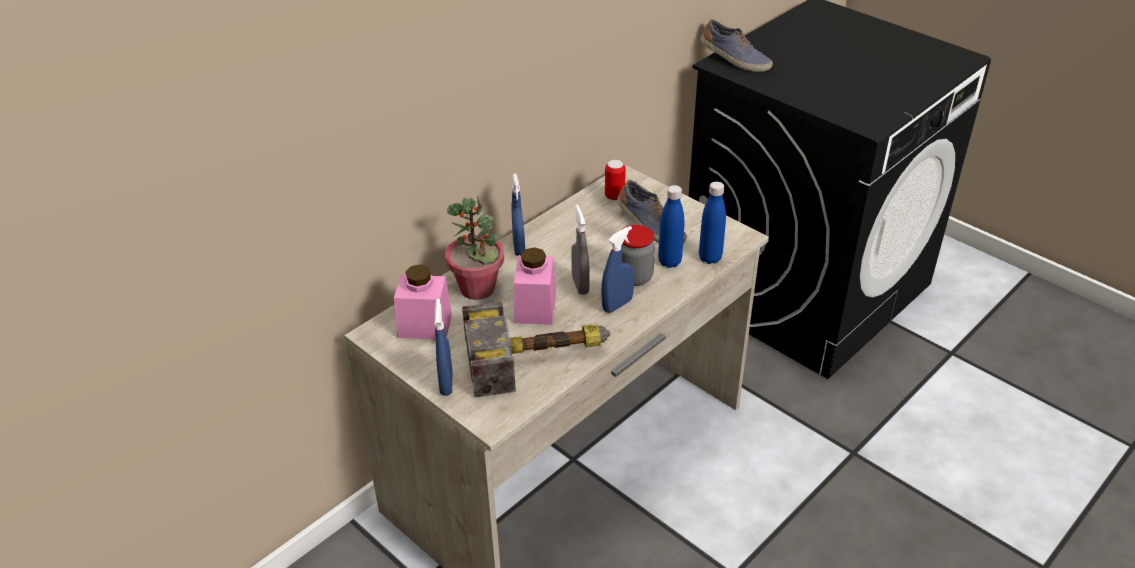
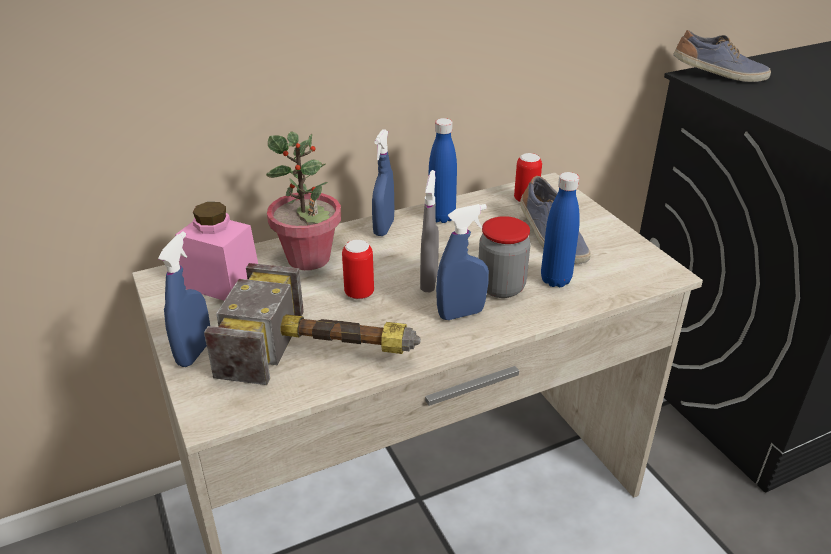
camera: 20 degrees right, 5 degrees down
(535, 308) = (359, 293): pink jar -> can
(710, 258) = (611, 287): blue bottle -> blue bottle (441, 217)
(734, 60) = (719, 75): shoe -> shoe turned 45 degrees counterclockwise

